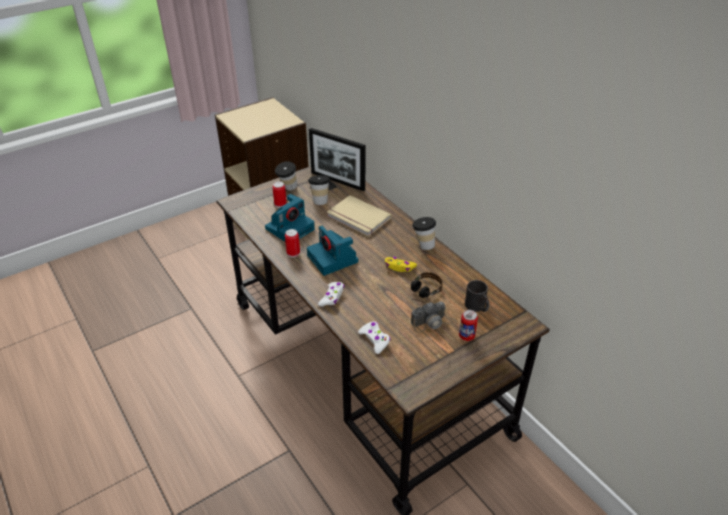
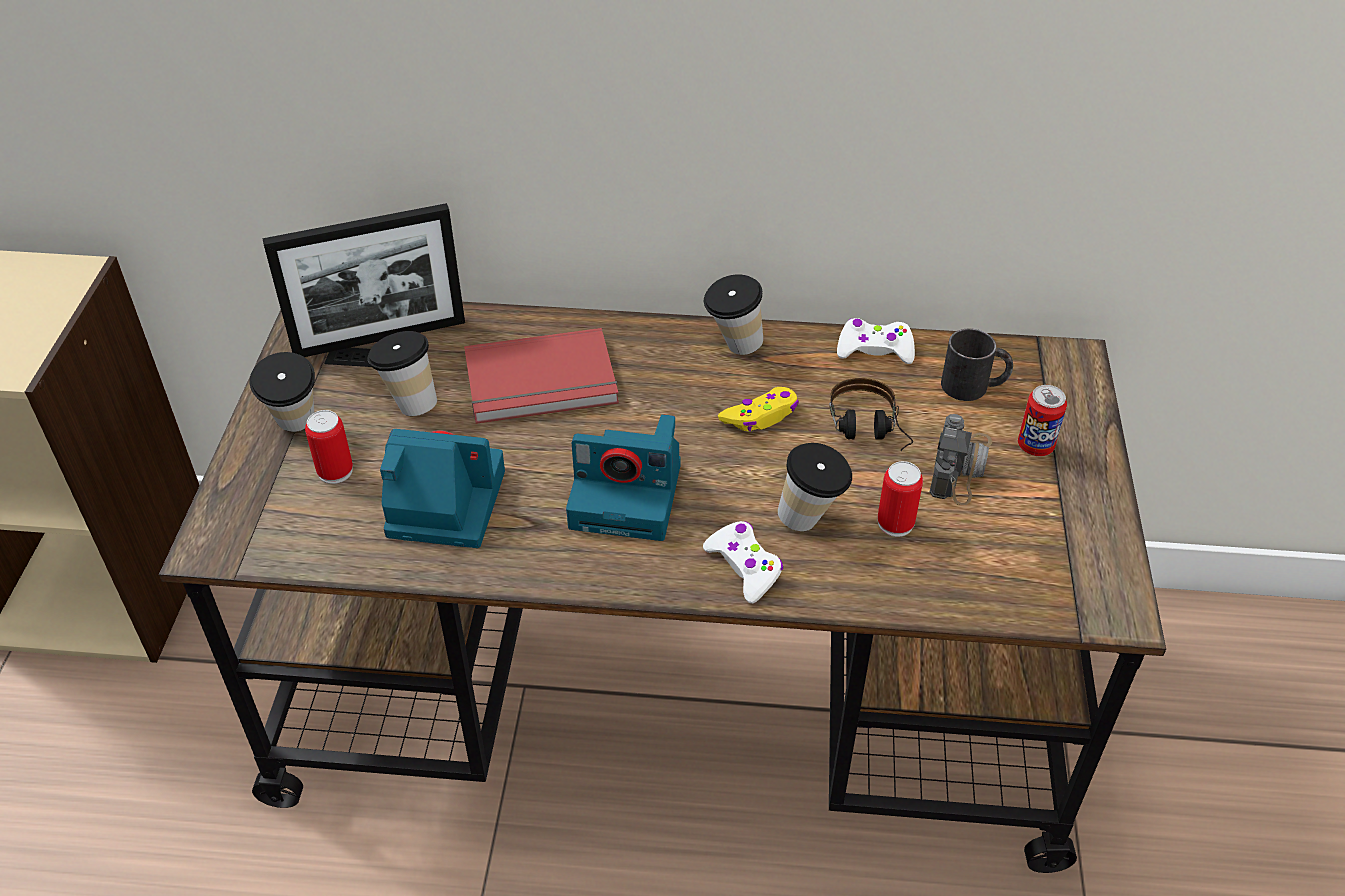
camera: 50 degrees left, 5 degrees up
(290, 228) = (442, 503): camera -> camera turned 75 degrees counterclockwise
(293, 253) = (534, 547): can -> can (895, 523)
(358, 218) = (542, 383): beige book -> red book
(367, 301) = (811, 520): none -> cup
(375, 339) = (932, 576): white game controller -> white game controller (874, 349)

